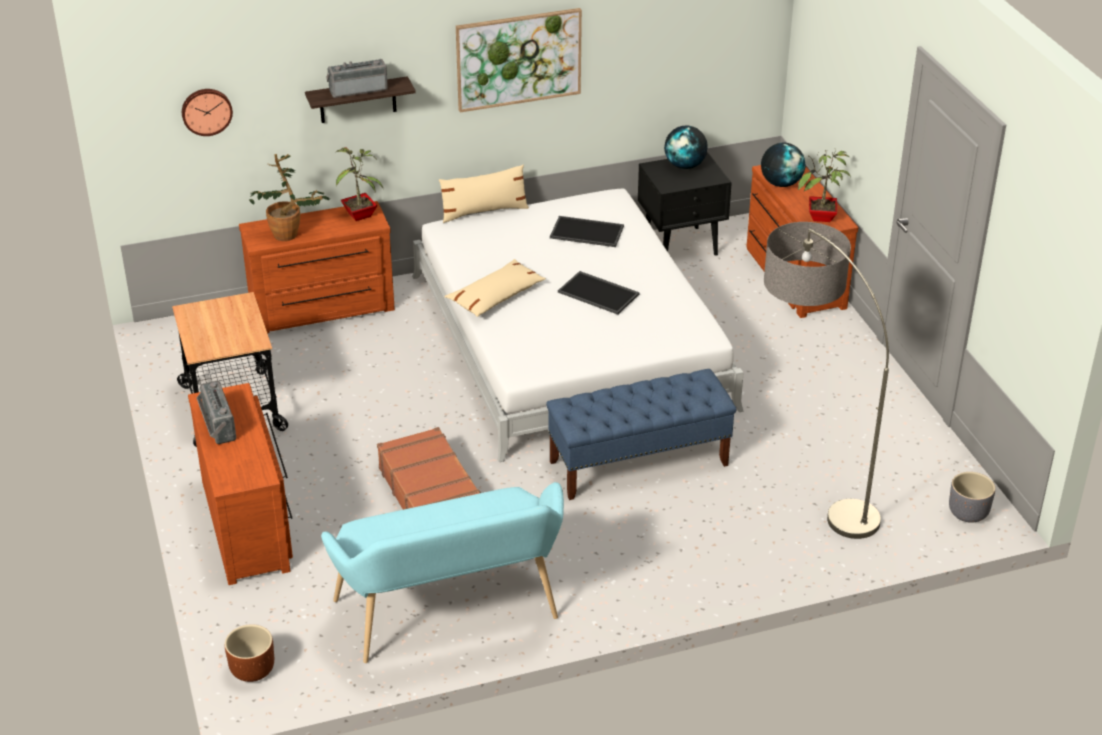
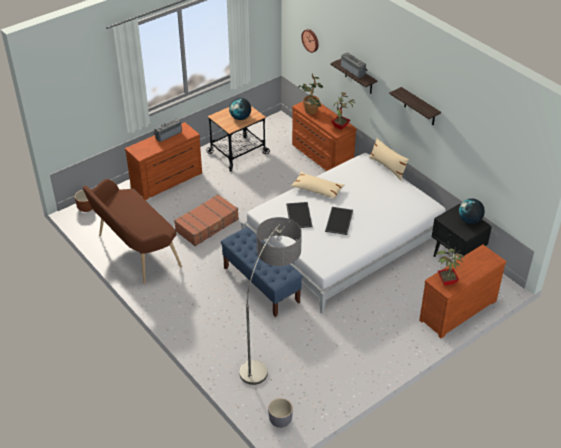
camera: 70 degrees right, 5 degrees up
(451, 615) = (135, 252): turquoise bench -> brown bench
(518, 59) = (420, 107): picture -> shelf
(586, 232) = (389, 204): tray -> tray (298, 215)
(781, 183) = (472, 258): globe -> globe (240, 118)

